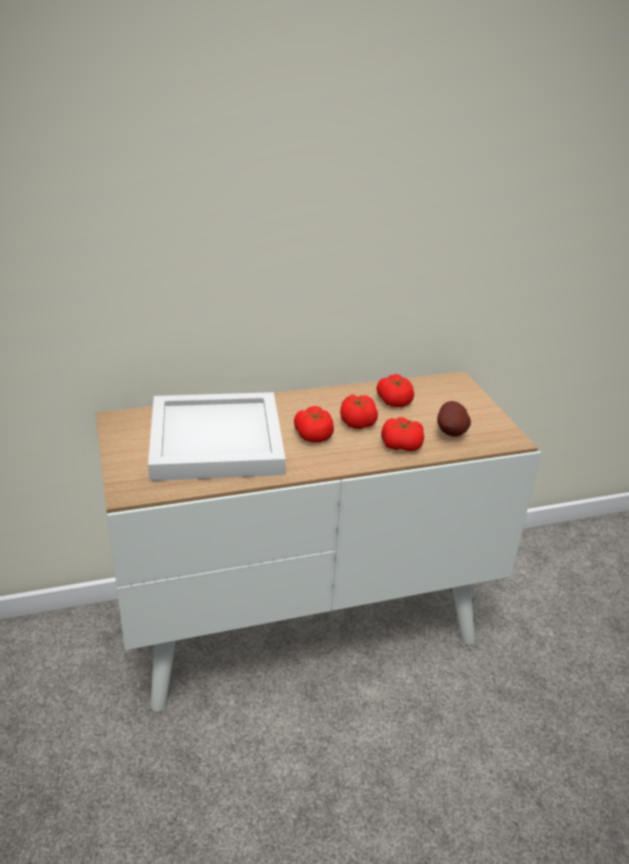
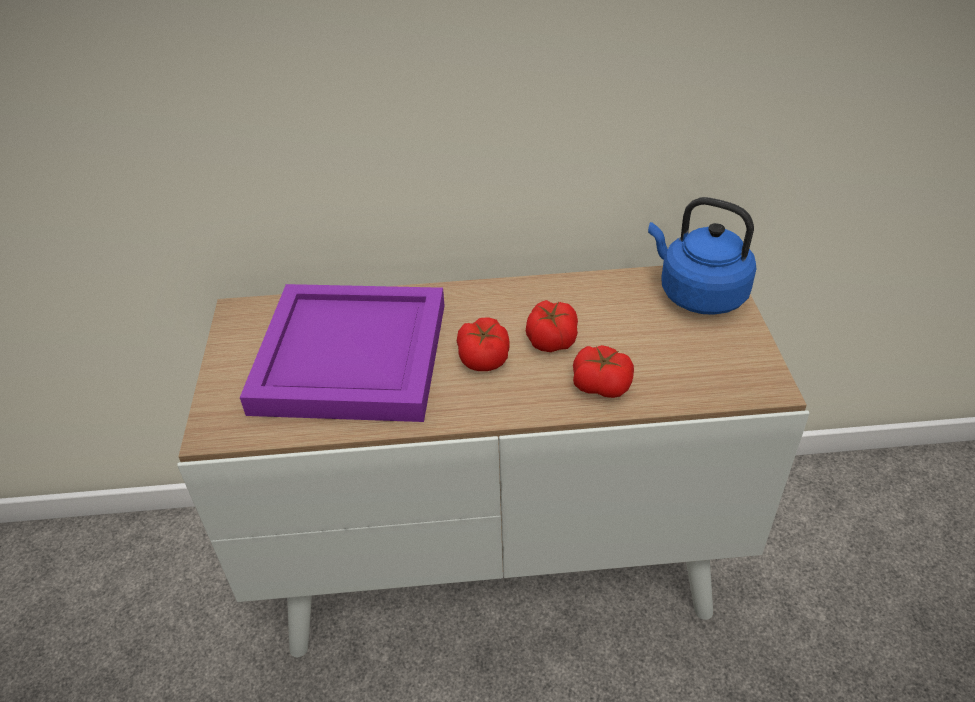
camera: 15 degrees right, 10 degrees up
(214, 442) = (348, 358): white tray -> purple tray
(394, 400) = (615, 306): tomato -> none
(448, 391) = (698, 294): none -> blue kettle
(452, 433) = (681, 369): potato -> none

